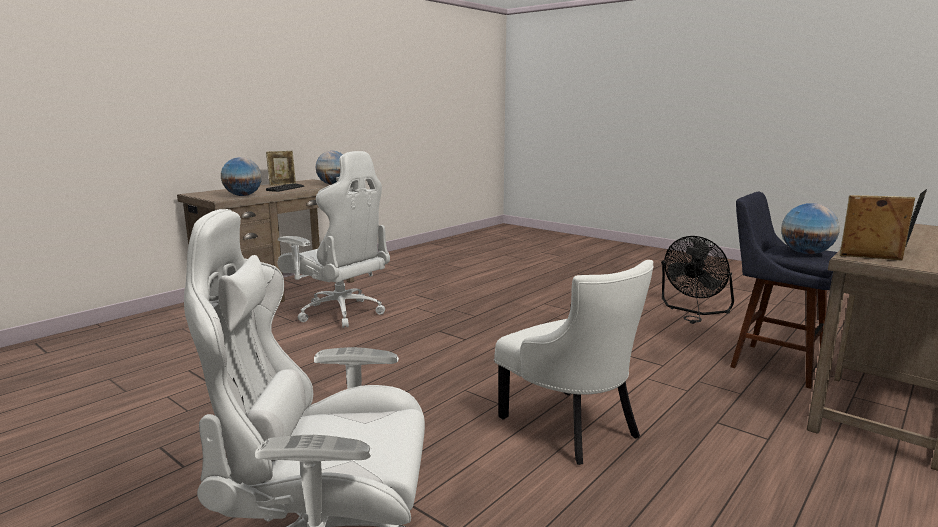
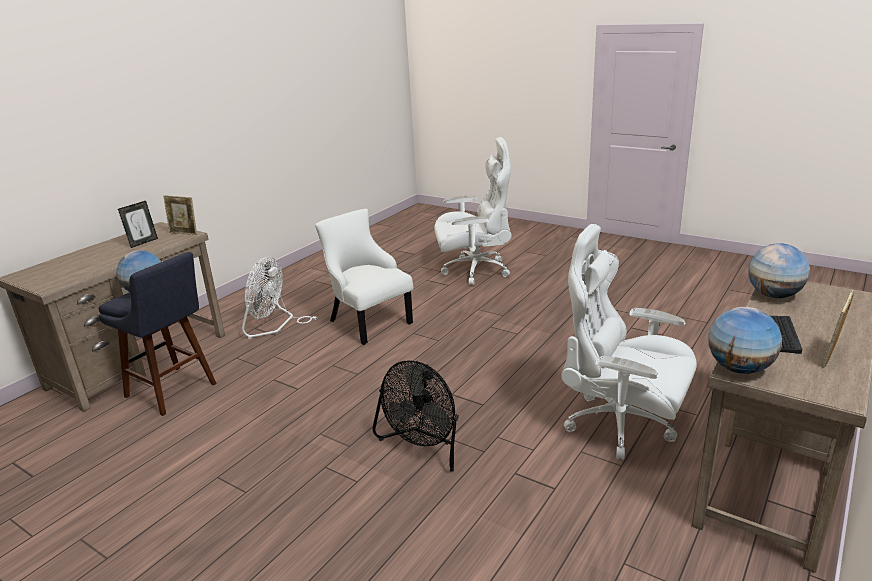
camera: 175 degrees right, 10 degrees up
(691, 309) = (155, 487): black fan -> black fan (423, 443)
(735, 445) = (278, 323): none -> white fan

